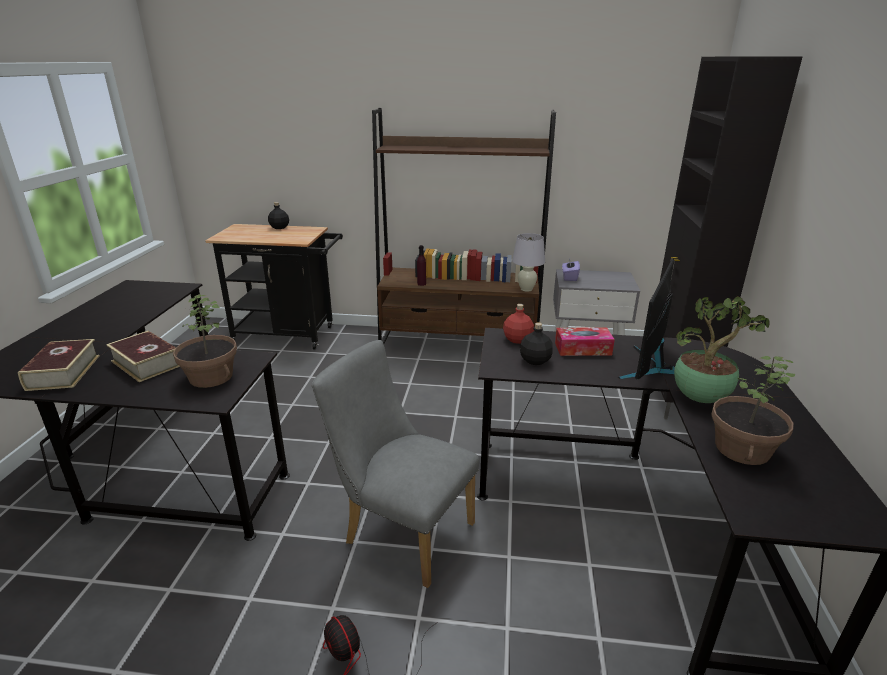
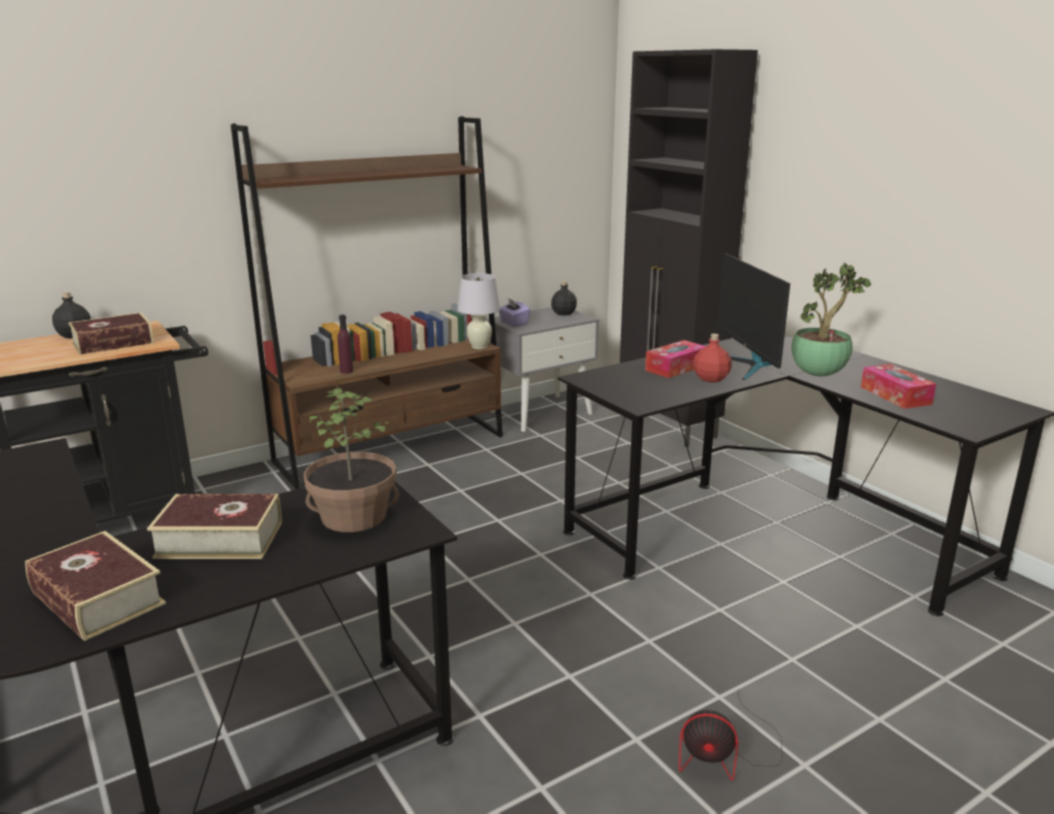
camera: 40 degrees left, 5 degrees down
(284, 236) = (113, 343): none -> book
(402, 530) = (600, 641): grey chair -> none
(517, 339) = (608, 377): red bottle -> red bottle (710, 379)
(535, 361) = (658, 388): black bottle -> black bottle (564, 313)
(741, 448) = (895, 395): potted plant -> tissue box

